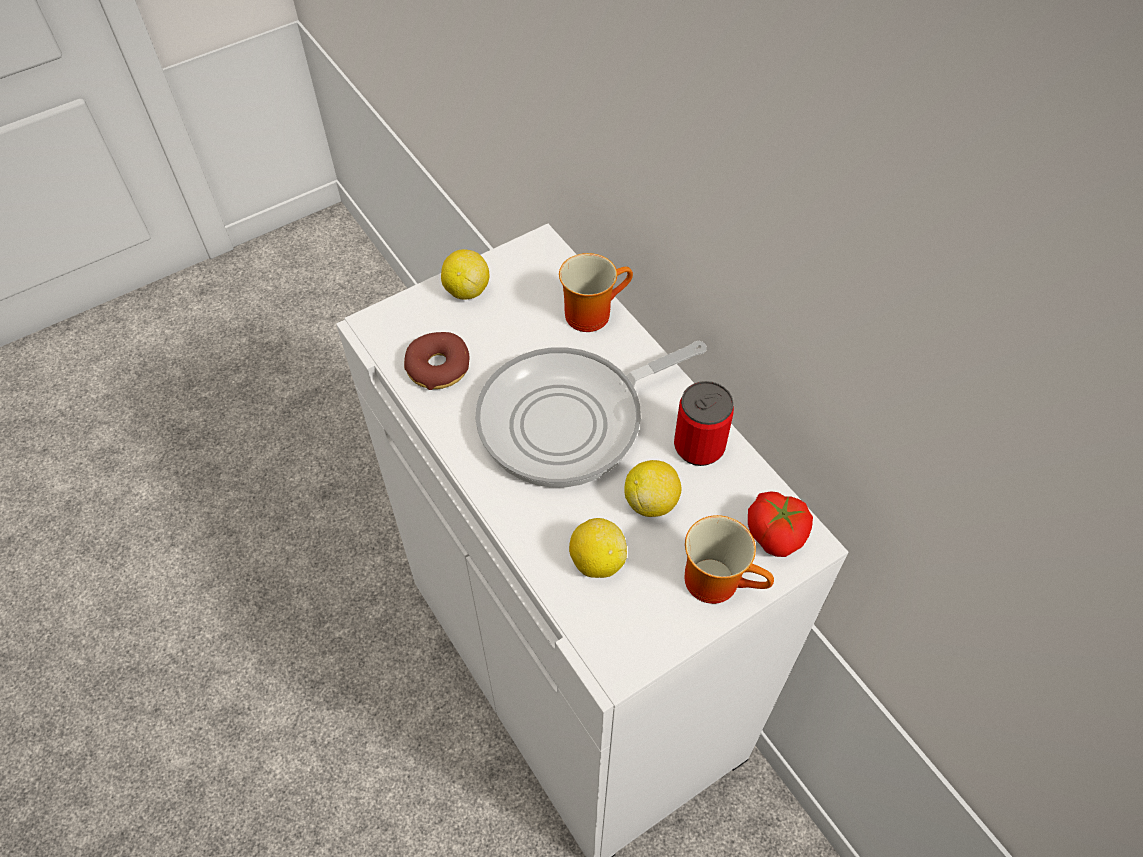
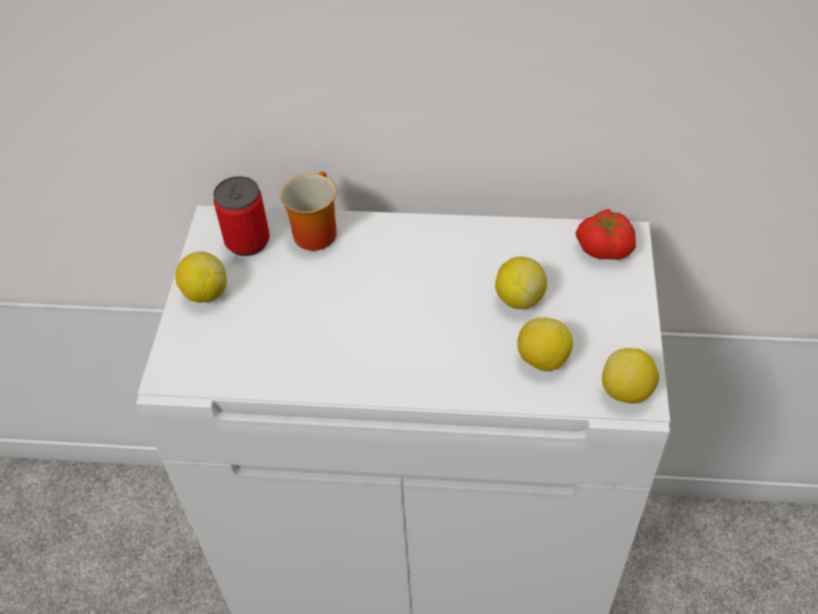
camera: 50 degrees left, 5 degrees down
(438, 368) = (265, 356): donut -> none
(570, 420) = (402, 302): frying pan -> none
(617, 649) = (626, 391): none -> lemon
(699, 446) = (497, 244): can -> can (247, 241)
(719, 579) = (615, 299): mug -> none

